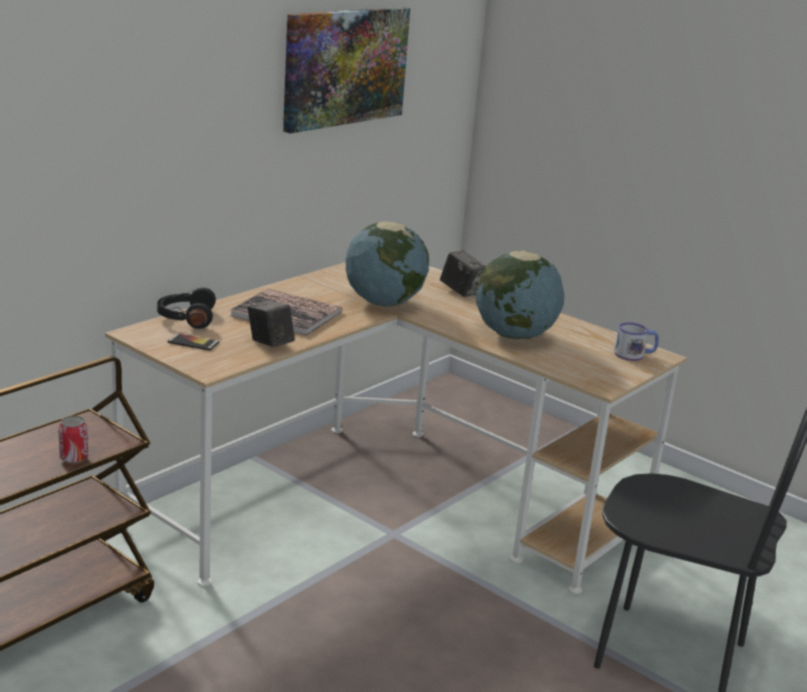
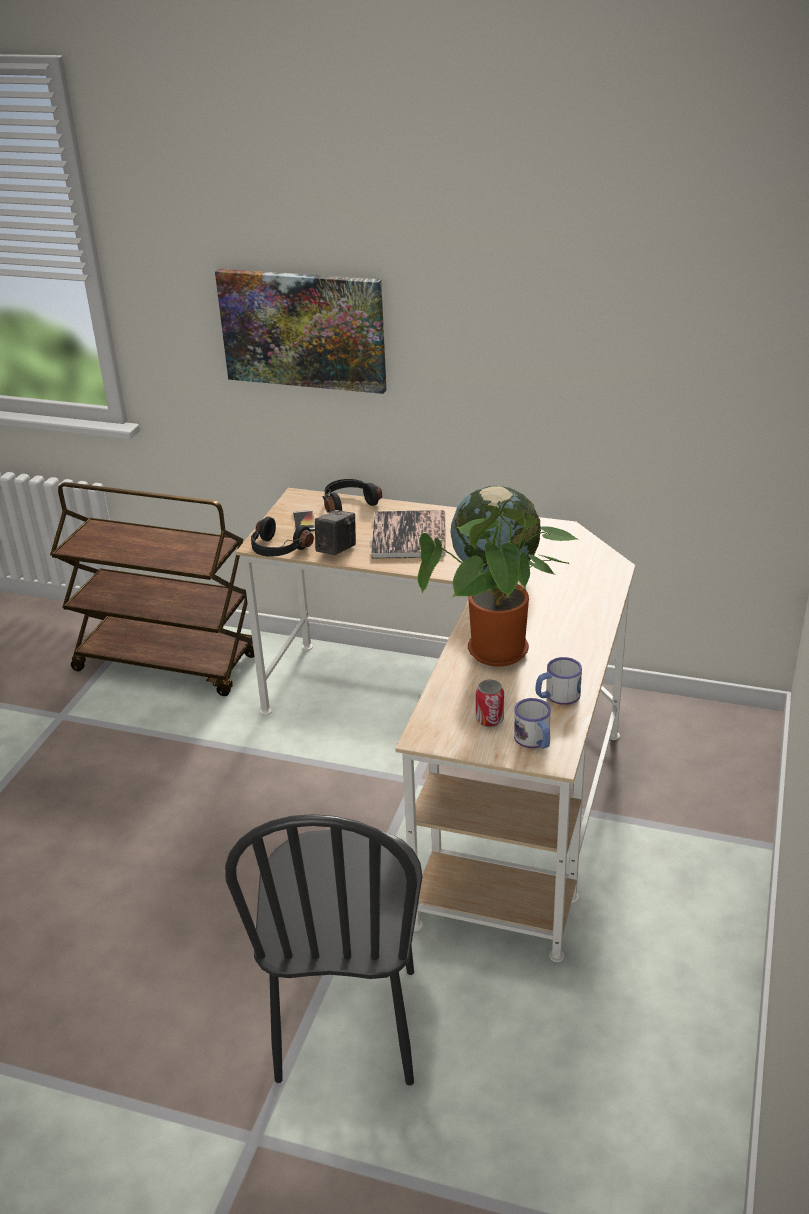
camera: 70 degrees right, 10 degrees up
(74, 457) = (163, 560): can -> can (489, 720)
(232, 365) = (277, 549): none -> black headphones
(345, 67) = (580, 315): picture -> picture (303, 329)
(461, 291) = (583, 598): camera -> none
(514, 335) = (498, 656): globe -> potted plant
(584, 334) = (557, 696): none -> mug

